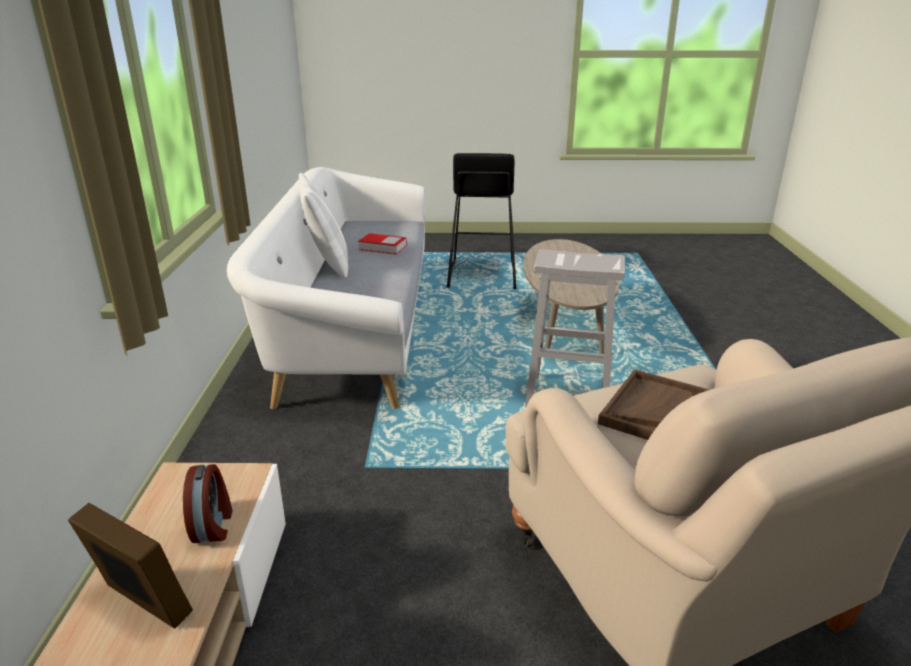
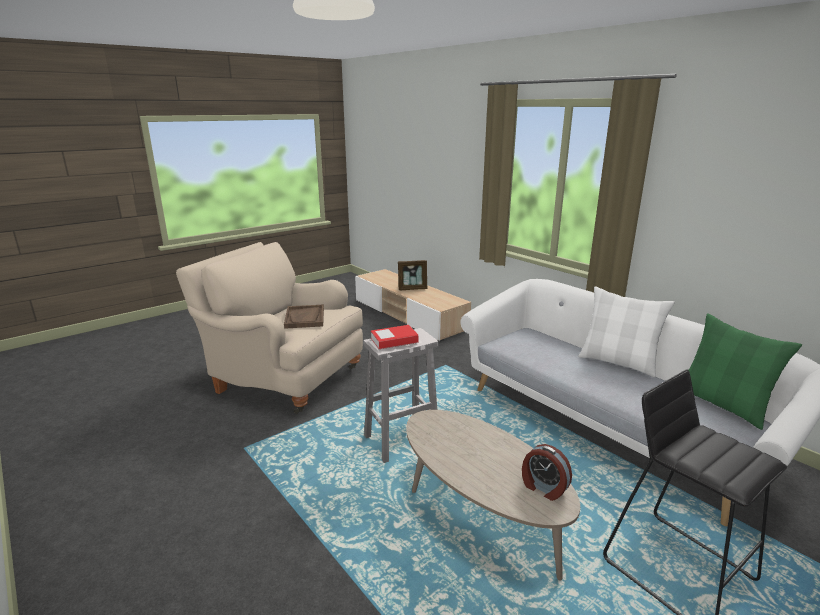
camera: 140 degrees right, 5 degrees down
(213, 525) = (426, 299): alarm clock -> alarm clock (543, 488)
(345, 229) = (722, 404): none -> green pillow
(382, 247) = (632, 391): book -> book (394, 341)

